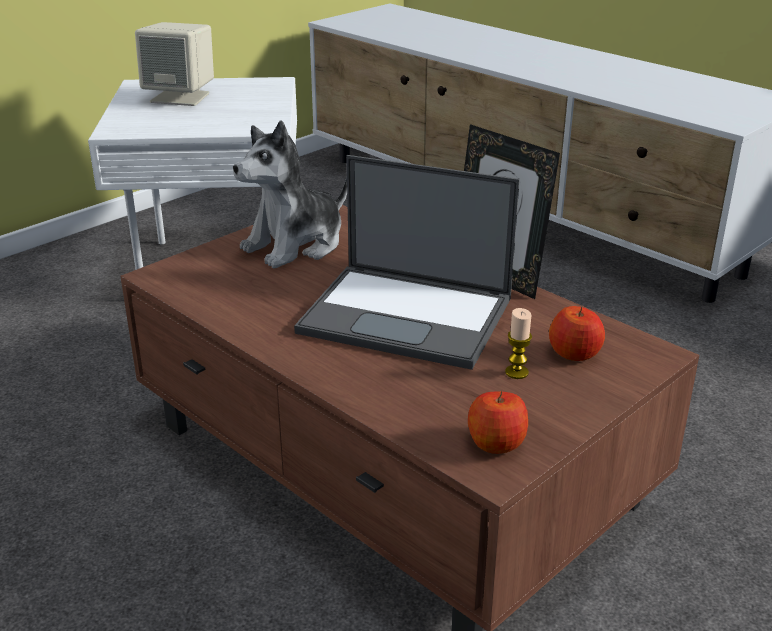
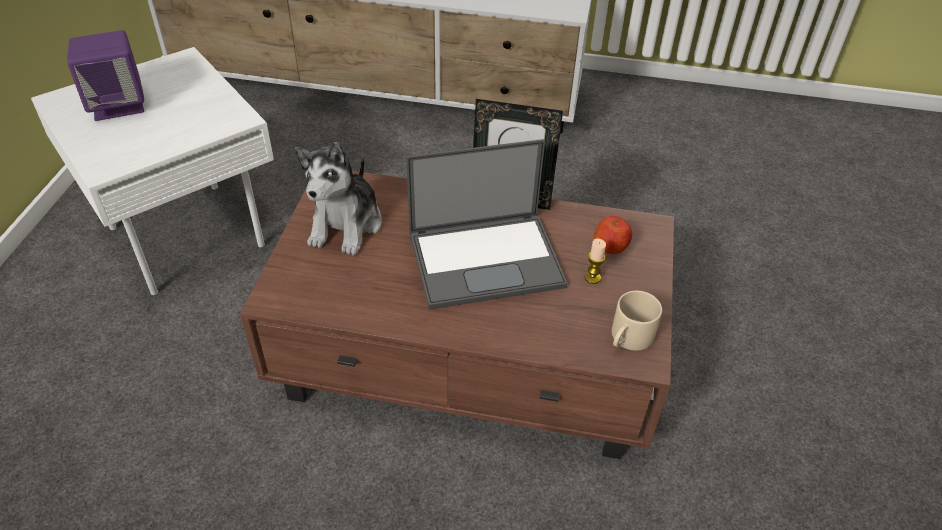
camera: 35 degrees left, 15 degrees up
(181, 97) = (118, 105): beige speaker -> purple speaker
(496, 442) = (629, 339): apple -> beige mug

